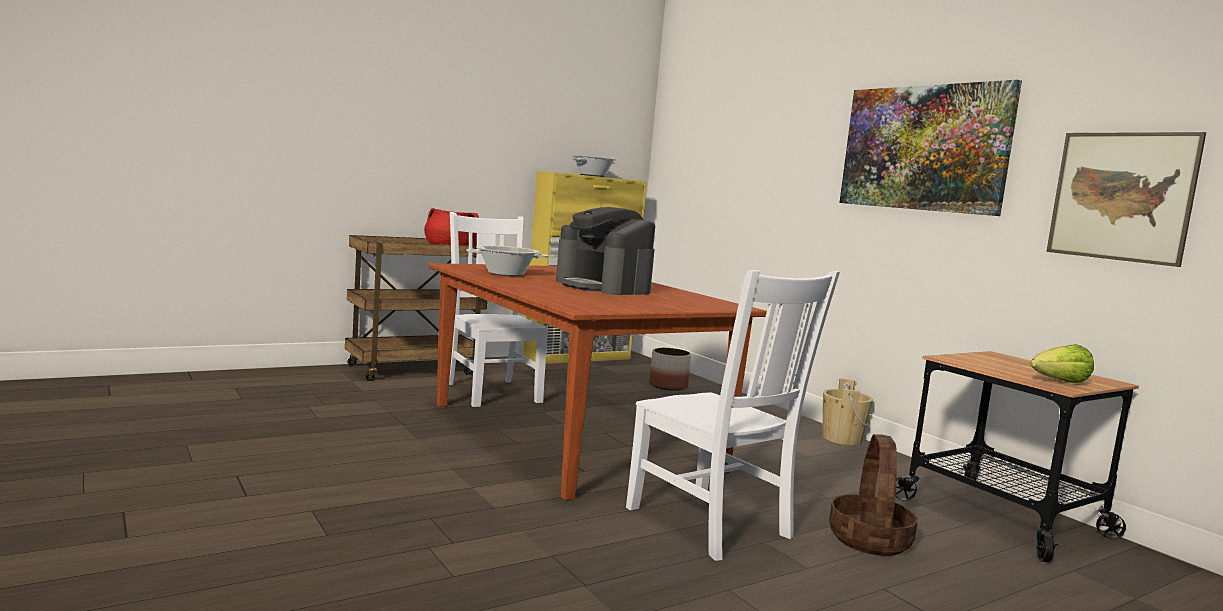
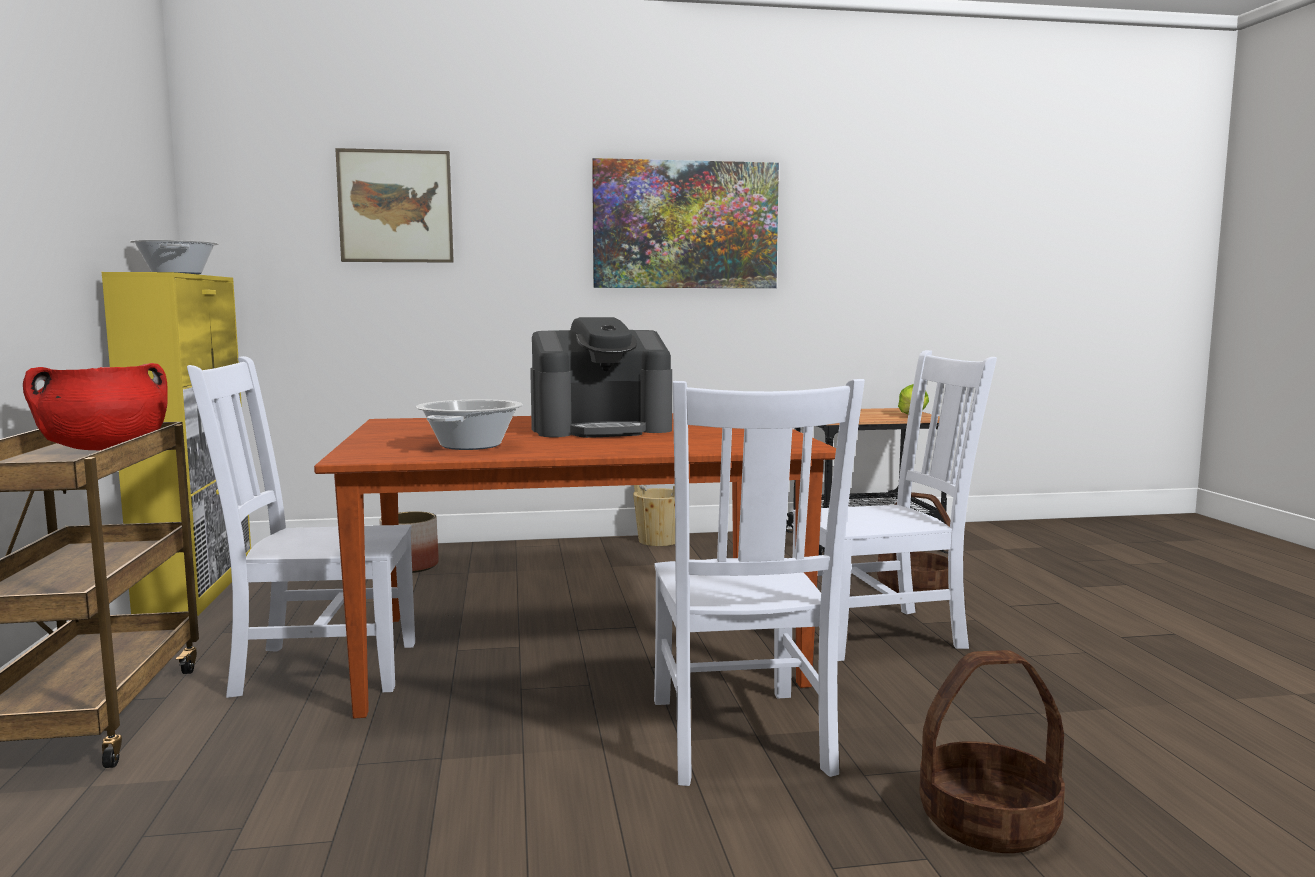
camera: 65 degrees left, 0 degrees up
(377, 554) = (988, 822): none -> basket
(463, 483) = (739, 739): none -> white chair
(1121, 196) = (869, 264): picture -> picture (395, 206)

